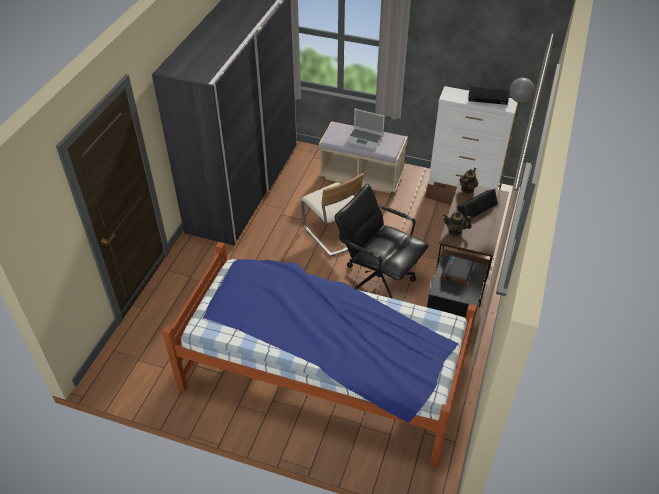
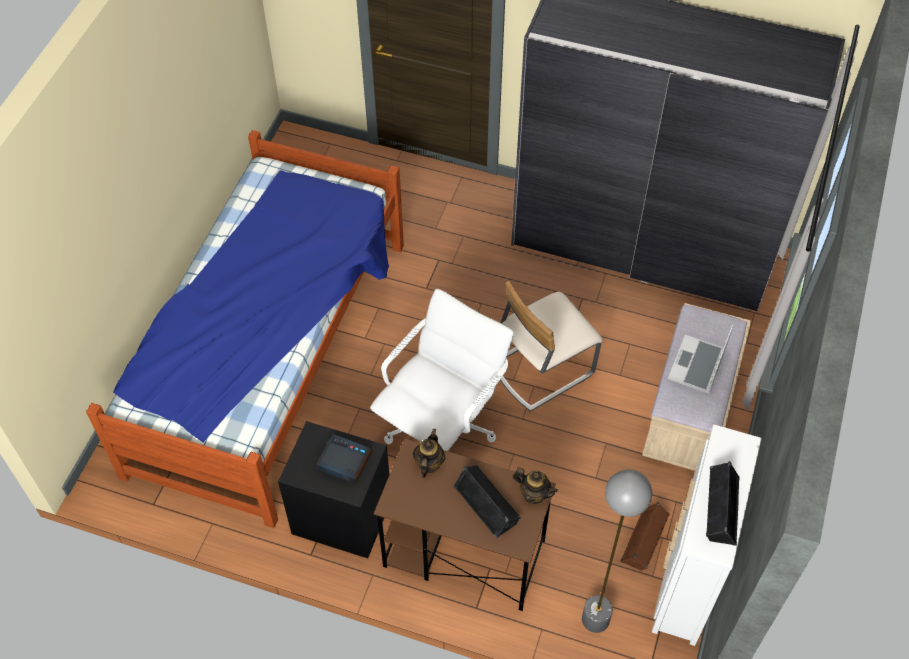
camera: 90 degrees right, 10 degrees up
(377, 280) = (442, 426): black office chair -> white office chair

